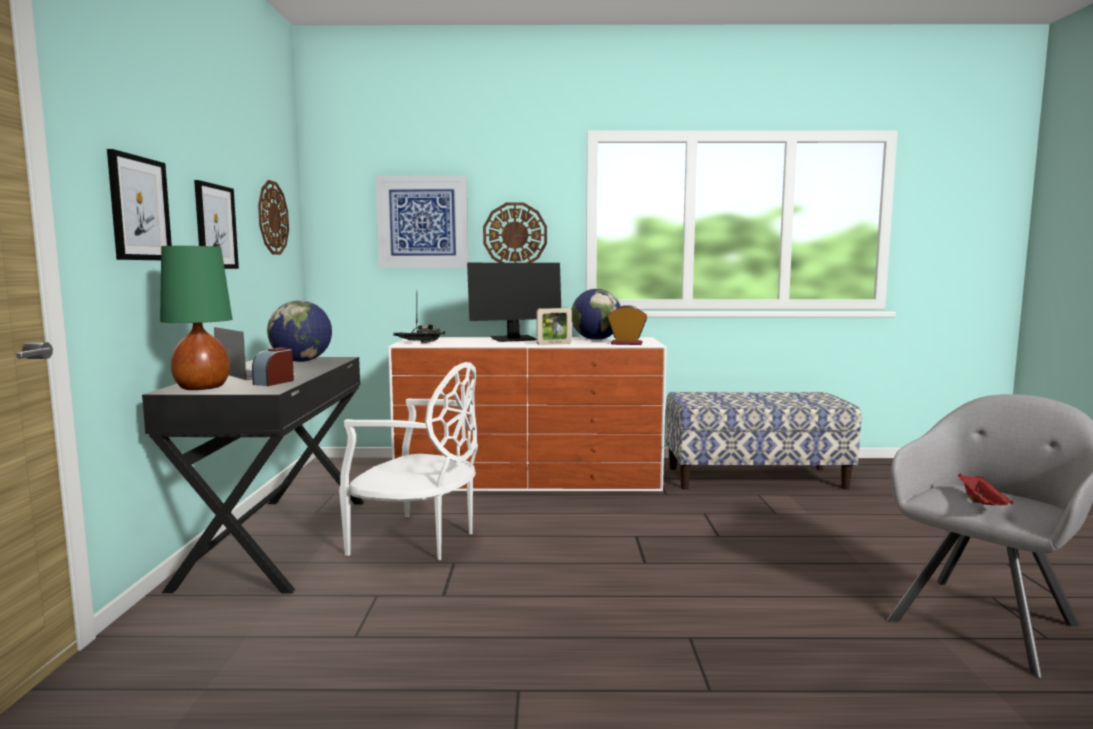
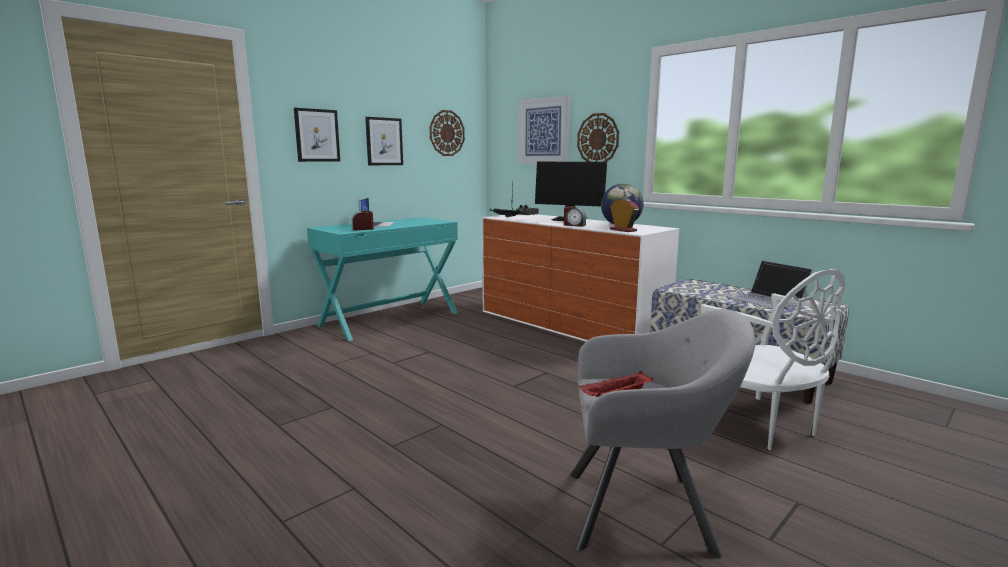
camera: 45 degrees right, 5 degrees up
(203, 388) = (332, 228): green table lamp -> none
(277, 540) = (389, 319): black desk -> turquoise desk
(301, 361) = (422, 221): globe -> none
(418, 540) = (438, 337): white chair -> white chair (757, 424)
(554, 344) = (574, 225): picture frame -> alarm clock
(780, 399) = (768, 300): none -> laptop

